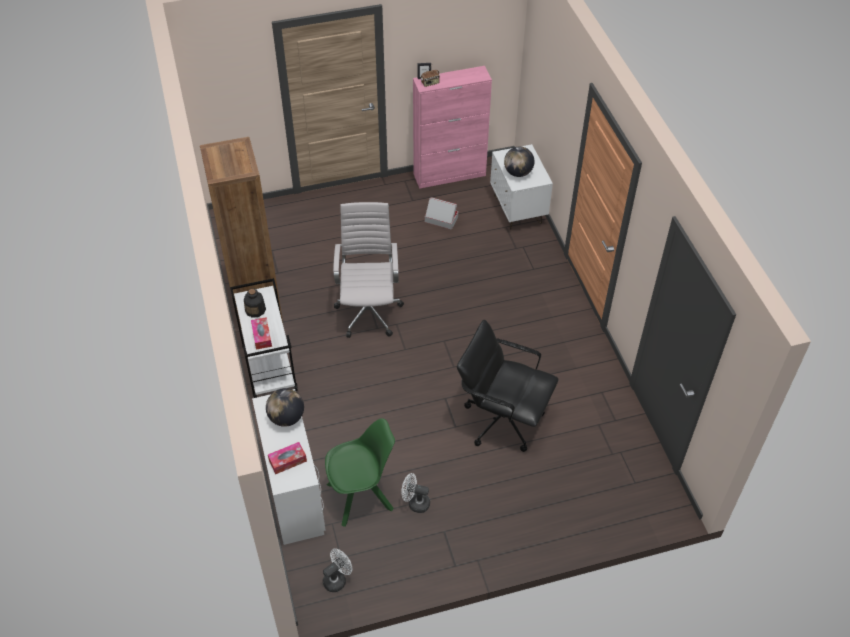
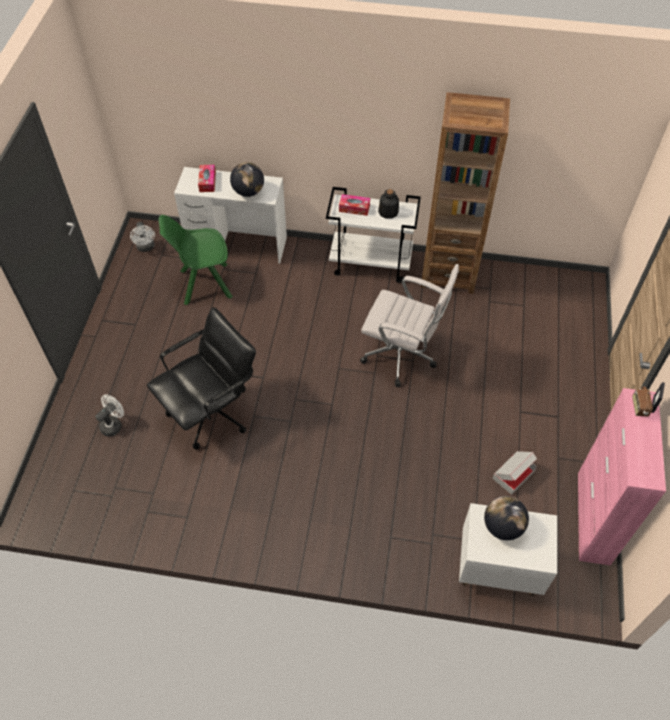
camera: 115 degrees right, 5 degrees up
(362, 496) = (204, 284): green chair -> green chair turned 75 degrees clockwise
(415, 503) = (173, 315): white fan -> white fan (113, 424)

